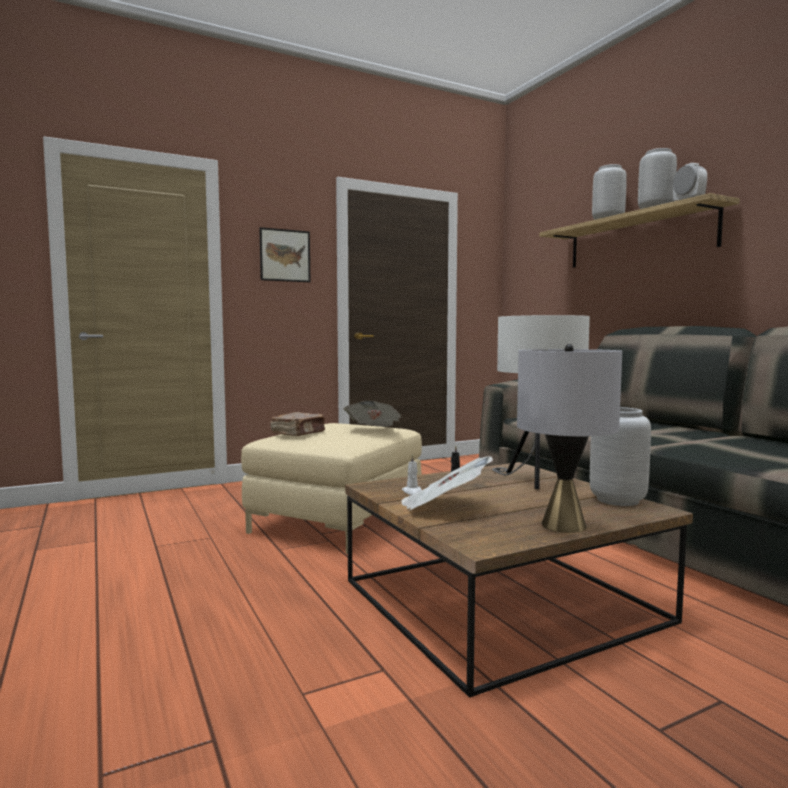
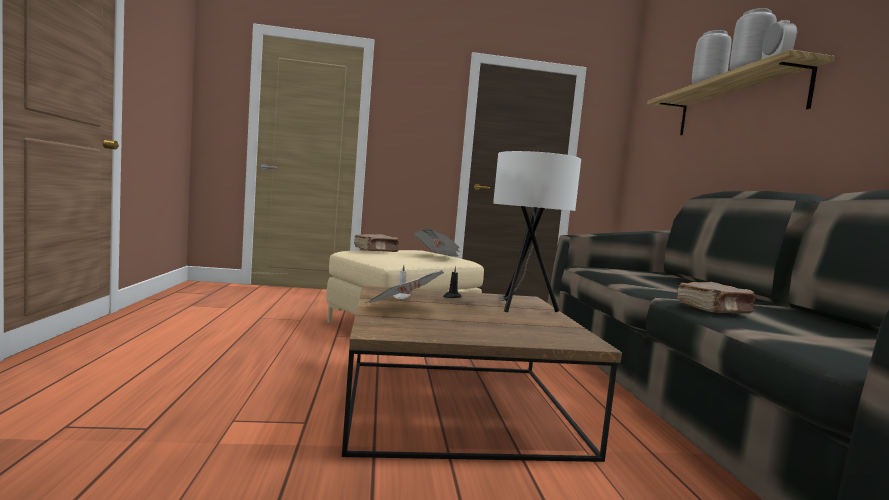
camera: 20 degrees right, 0 degrees up
(285, 255) = (420, 116): picture -> none
(564, 525) = (475, 335): grey table lamp -> none
(616, 500) = (565, 331): grey vase -> none
(715, 452) = (714, 310): none -> brown book

